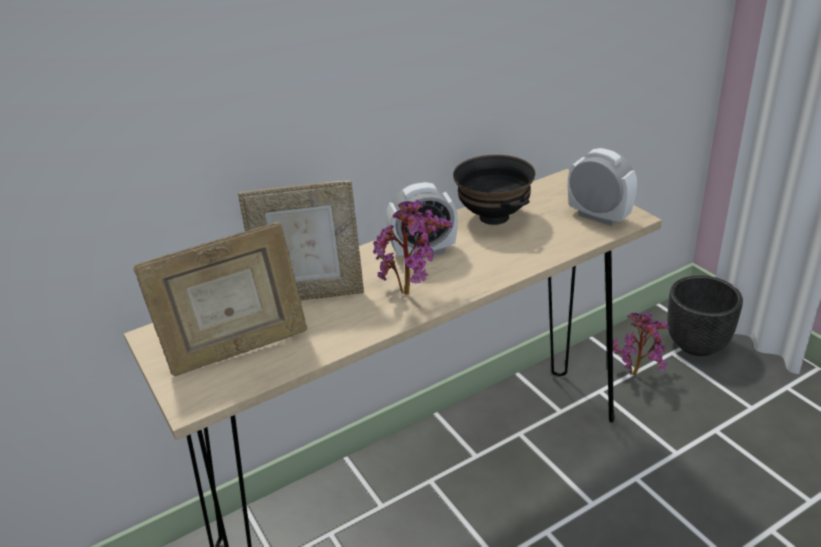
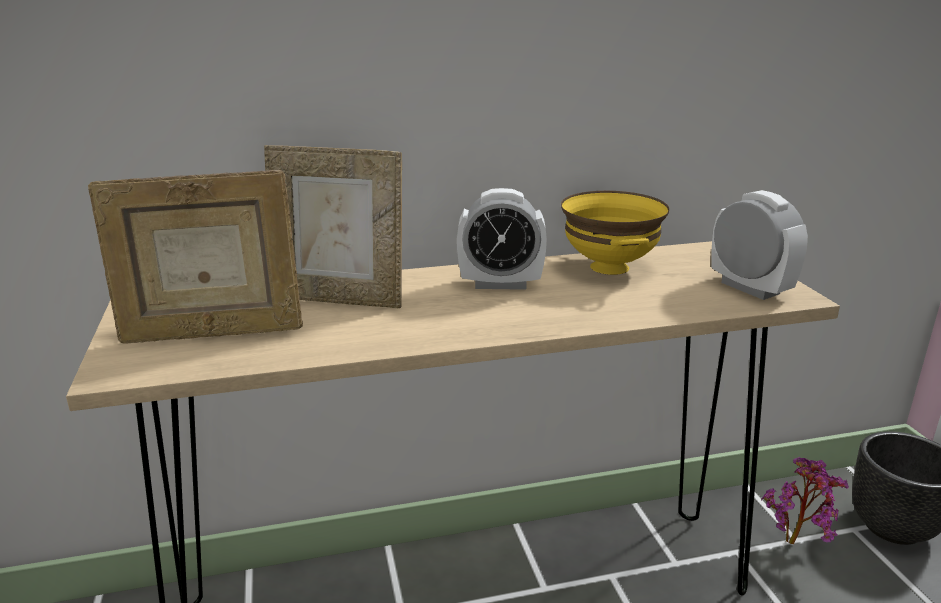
camera: 15 degrees right, 10 degrees down
(413, 293) = (458, 319): potted plant -> none
(493, 217) = (608, 267): black bowl -> yellow bowl

